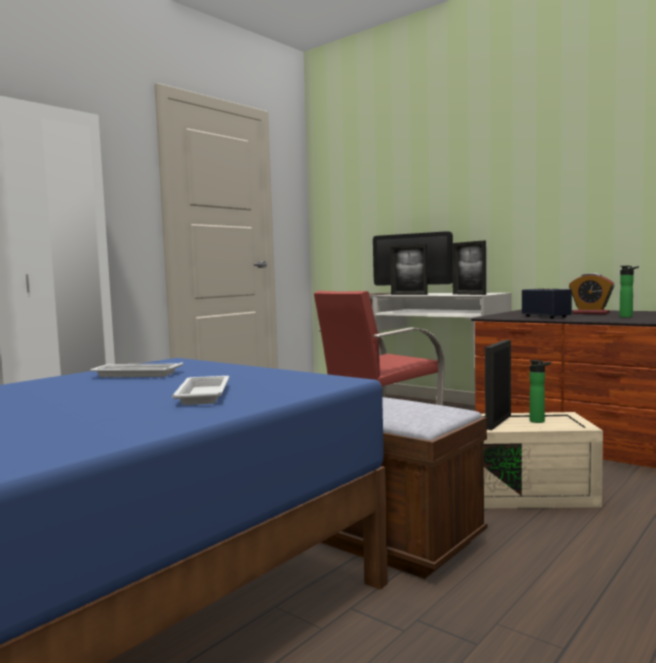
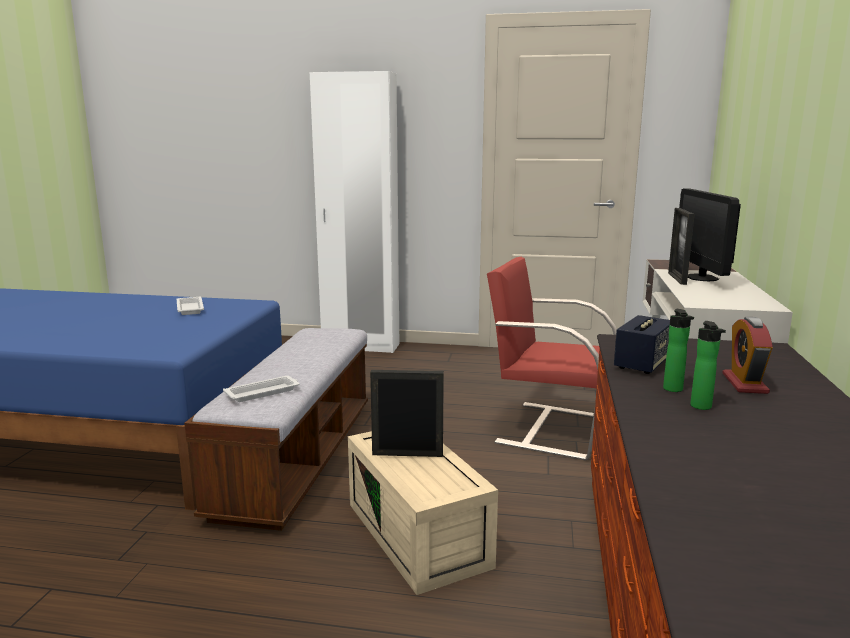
camera: 60 degrees right, 10 degrees up
(203, 395) = (115, 335): white tray -> white tray (263, 392)
(469, 294) = (703, 299): picture frame -> none
(539, 421) = (434, 475): bottle -> bottle (674, 390)

